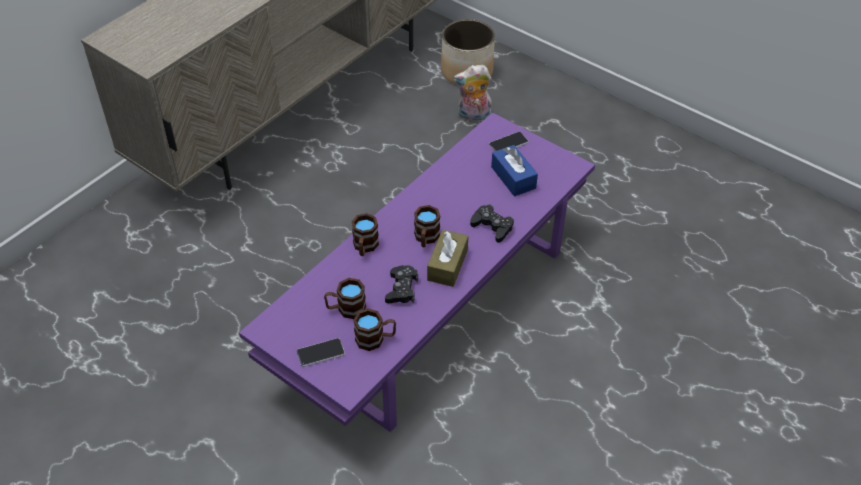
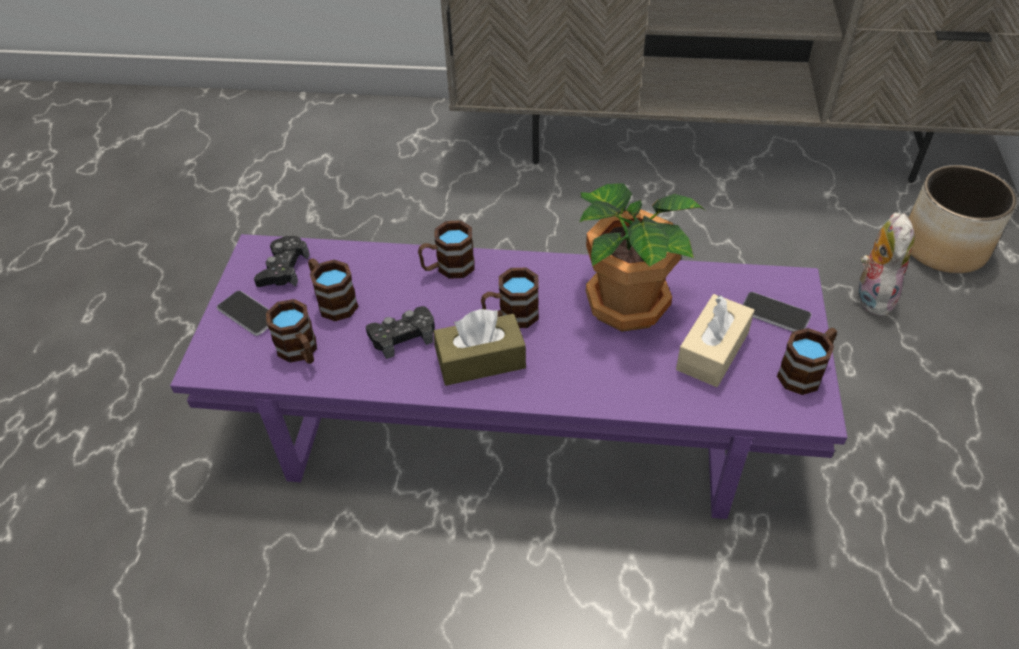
camera: 60 degrees right, 0 degrees up
(455, 189) = (627, 302): none -> potted plant
(473, 117) = (871, 295): plush toy -> plush toy turned 45 degrees clockwise
(492, 226) = (593, 374): black game controller -> black game controller (283, 269)
(513, 177) = (712, 351): blue tissue box -> beige tissue box
(550, 155) = (805, 372): none -> brown mug

